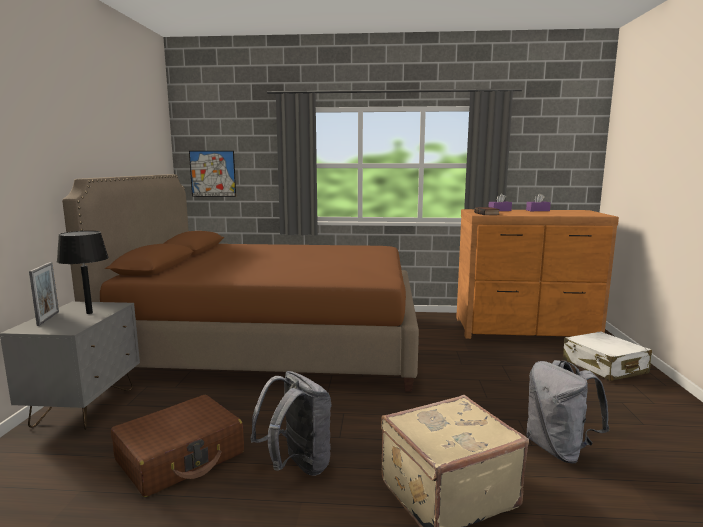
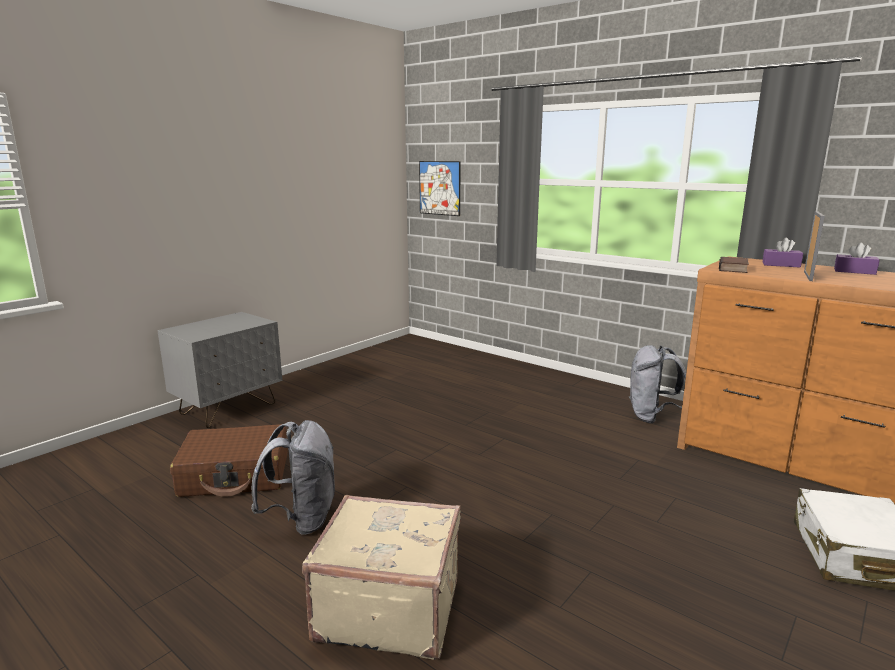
camera: 35 degrees right, 5 degrees up
(48, 318) = (201, 324): picture frame -> picture frame (808, 276)
(89, 313) = (232, 325): black table lamp -> none
(274, 343) = (440, 392): brown bed -> none
(559, 449) = (588, 628): grey backpack -> grey backpack (652, 417)

